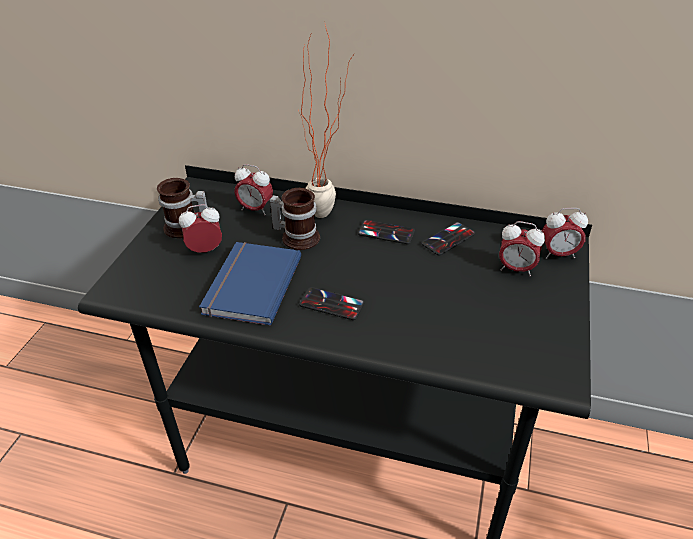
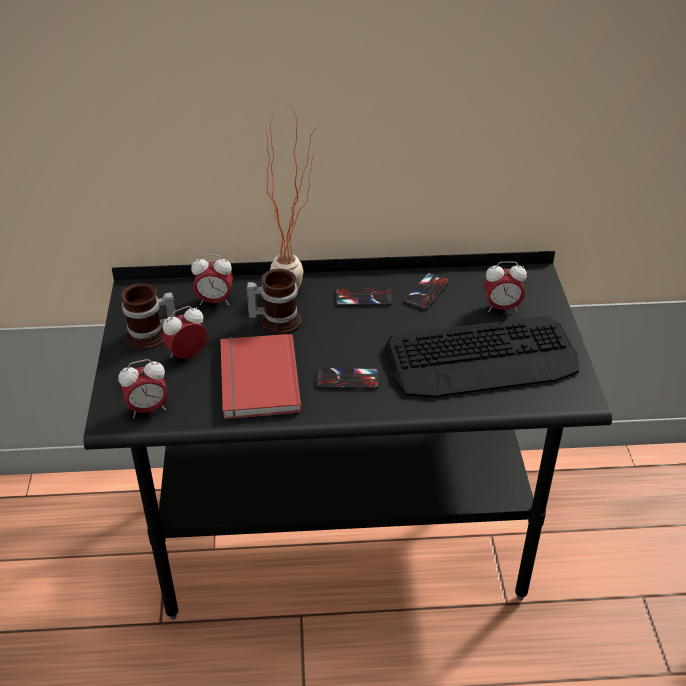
camera: 20 degrees left, 0 degrees up
(249, 285) = (255, 379): blue book -> red book
(473, 315) = (482, 359): none -> keyboard
(558, 254) = (533, 285): alarm clock -> alarm clock (148, 409)

